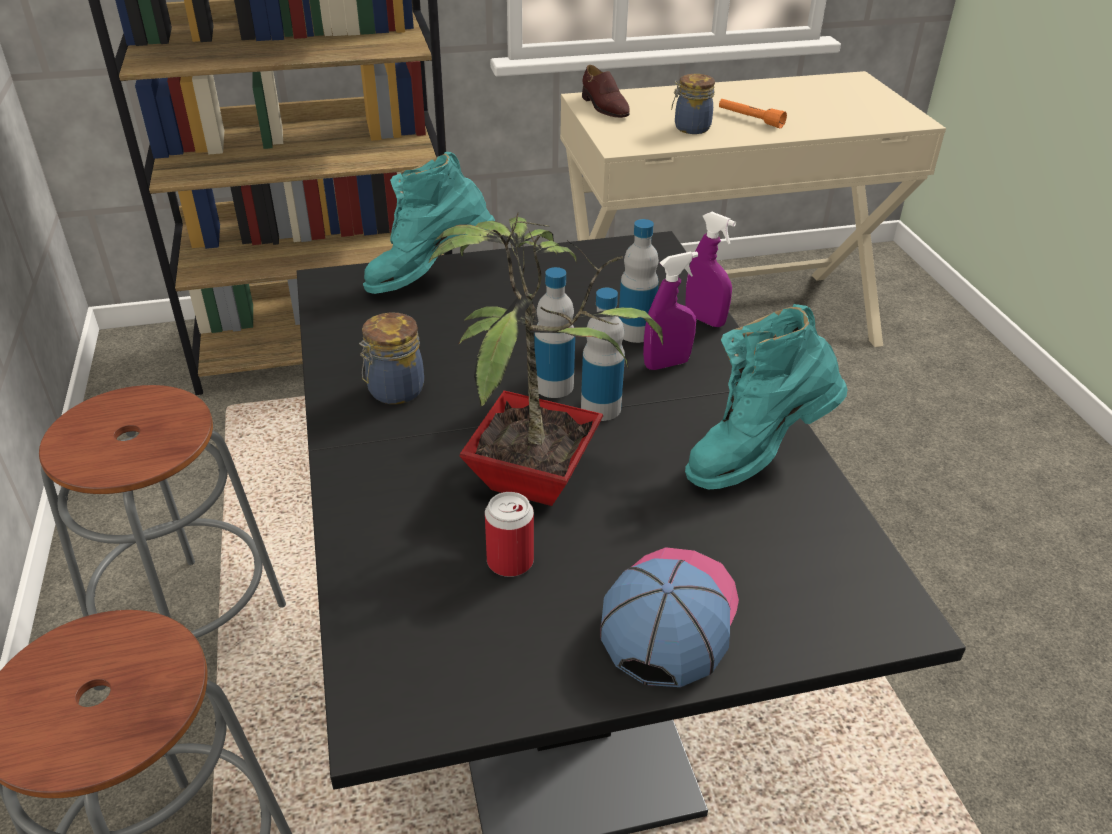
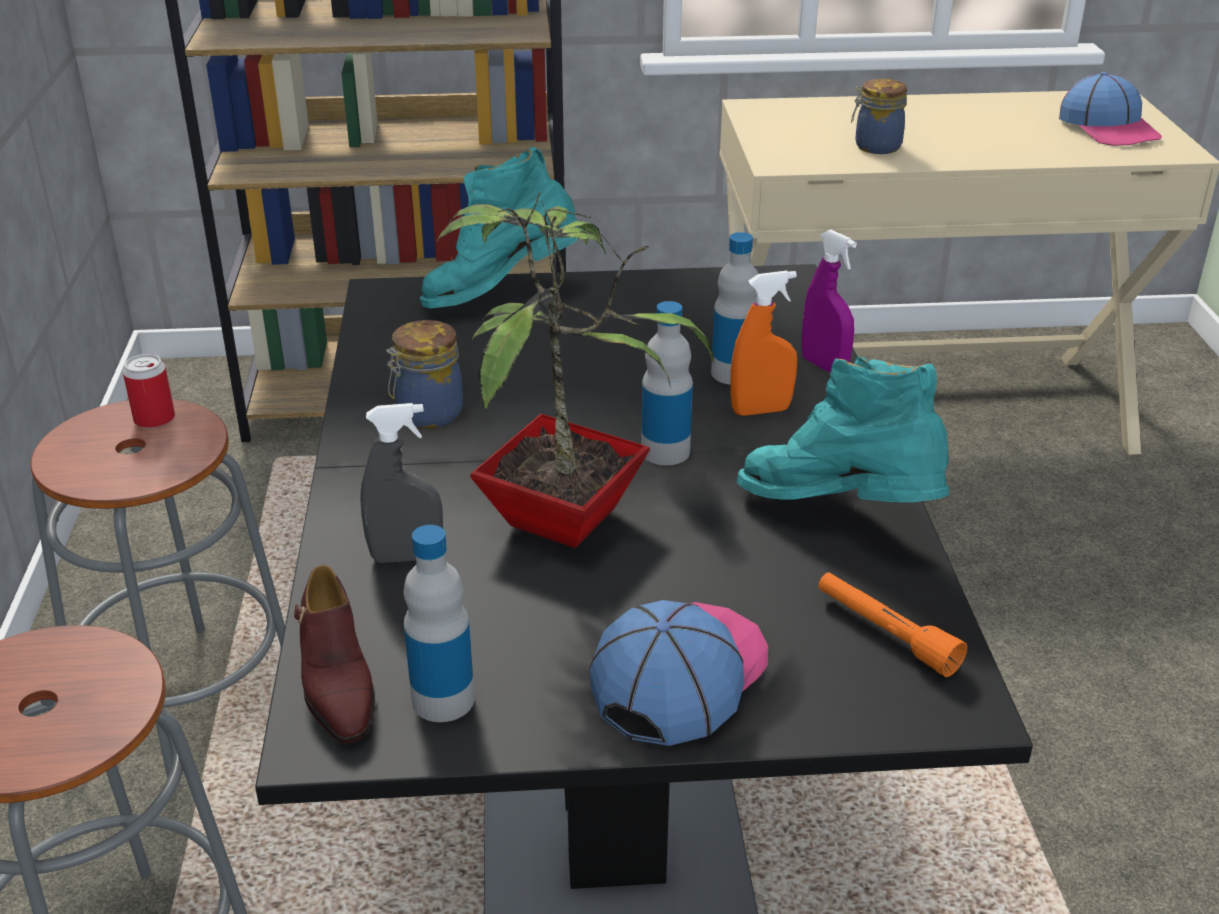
camera: 10 degrees right, 5 degrees down
(410, 529) = (406, 557): none -> grey spray bottle
(510, 561) = (511, 600): can -> can (154, 419)
(554, 386) = (616, 423): bottle -> bottle (443, 700)
(604, 107) = (772, 117): brown shoe -> brown shoe (335, 681)
(666, 364) = (761, 410): purple spray bottle -> orange spray bottle
(750, 119) = (957, 140): orange flashlight -> orange flashlight (885, 634)
(756, 455) = (840, 517): turquoise boot -> turquoise boot turned 60 degrees clockwise
(858, 104) = (1109, 128): none -> cap

